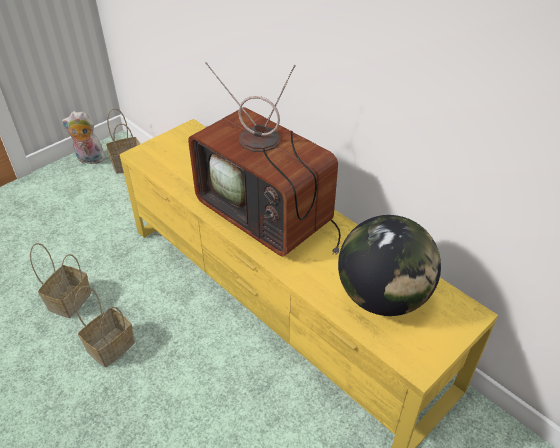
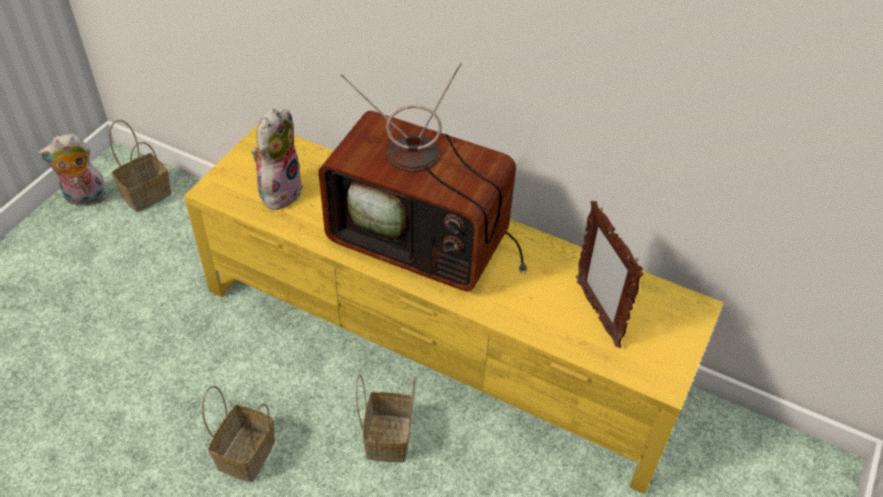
camera: 20 degrees left, 5 degrees up
(70, 299) = (159, 407): basket -> basket (387, 436)
(183, 162) = (279, 190): none -> plush toy
(382, 297) = (597, 313): globe -> picture frame

